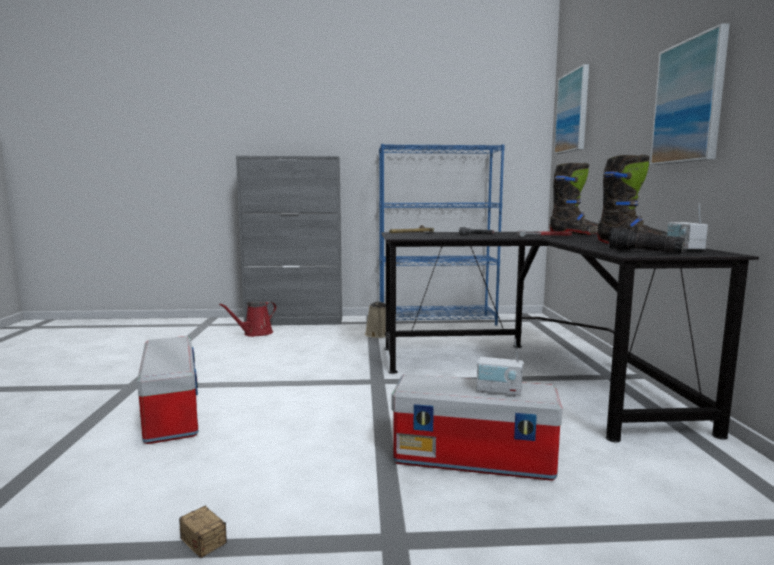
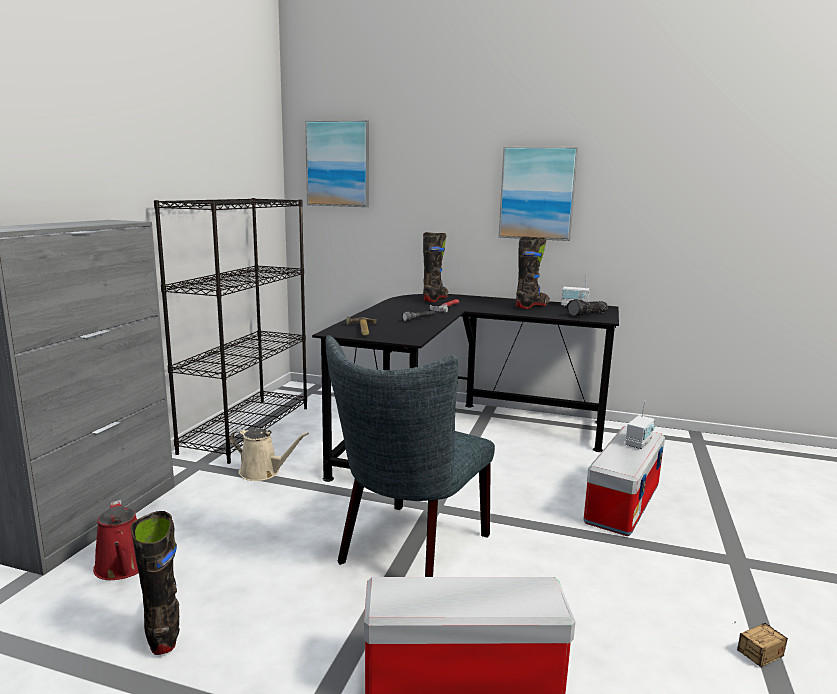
camera: 70 degrees left, 5 degrees up
(209, 349) = (163, 627): none -> black boot
(305, 383) = (409, 552): none -> grey chair
(437, 320) = (247, 428): blue bookcase -> black bookcase

